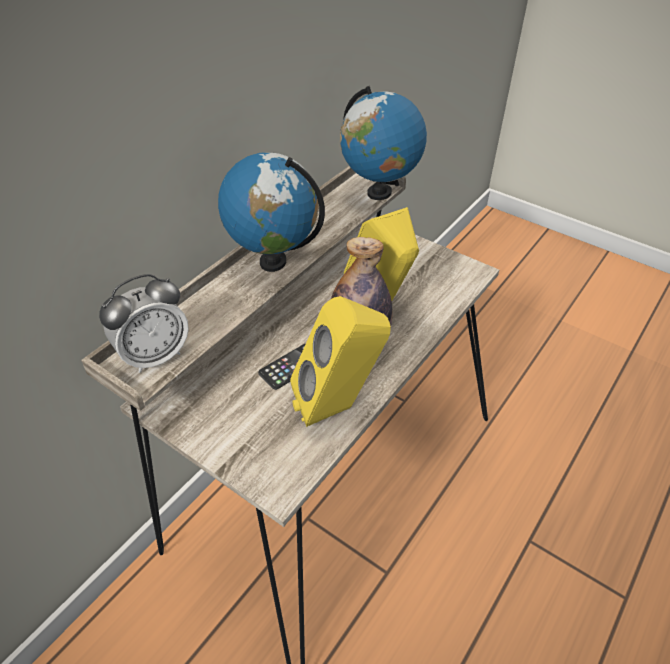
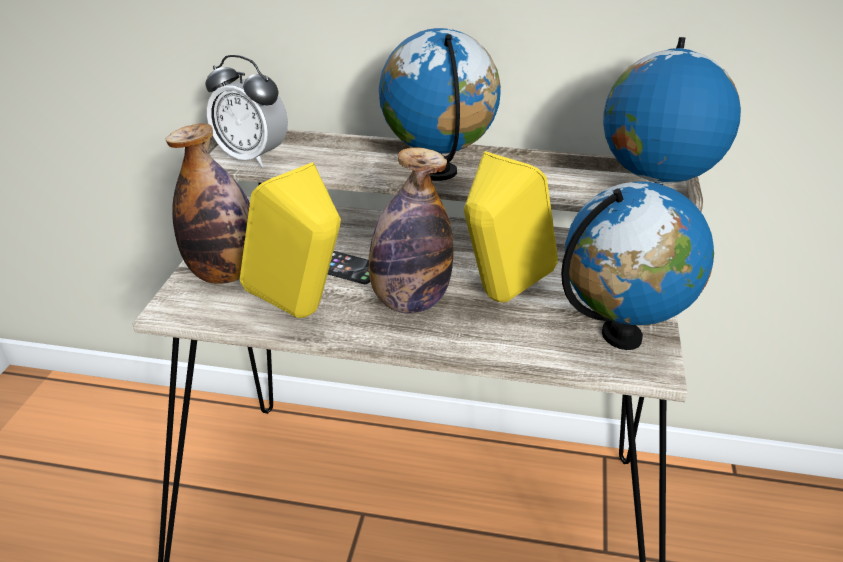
camera: 65 degrees right, 10 degrees down
(251, 441) = (225, 273): none -> bottle
(444, 270) = (621, 336): none -> globe

